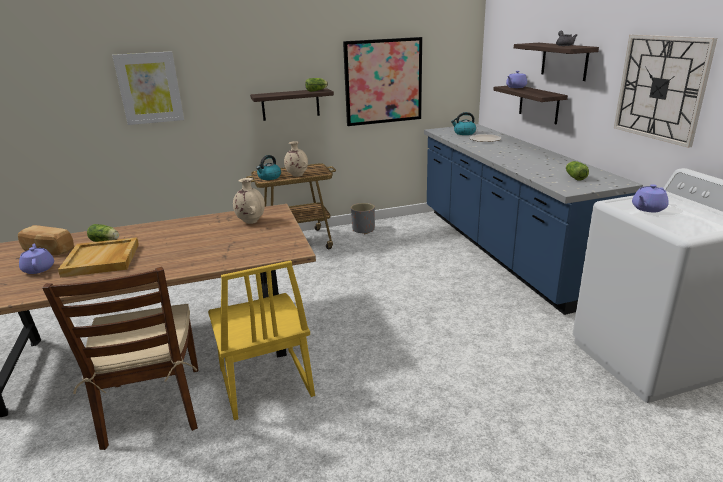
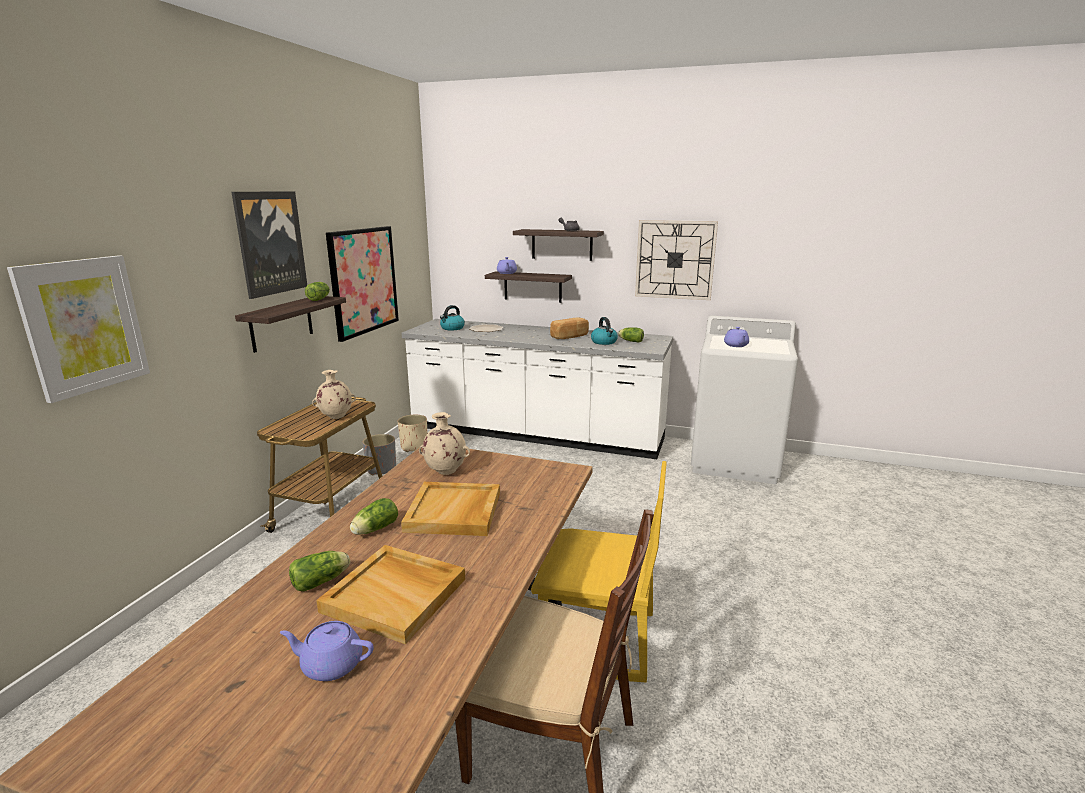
camera: 55 degrees left, 5 degrees down
(48, 251) = (258, 646): bread -> bread (570, 336)
(163, 232) = (374, 529): none -> lettuce
(200, 241) = (454, 512): none -> beige tray
(269, 177) = (304, 430): kettle -> kettle (604, 342)
(286, 47) = (270, 243): none -> picture
(406, 224) = (414, 447): none -> beige planter
(502, 250) = (536, 434): blue counter -> white counter

